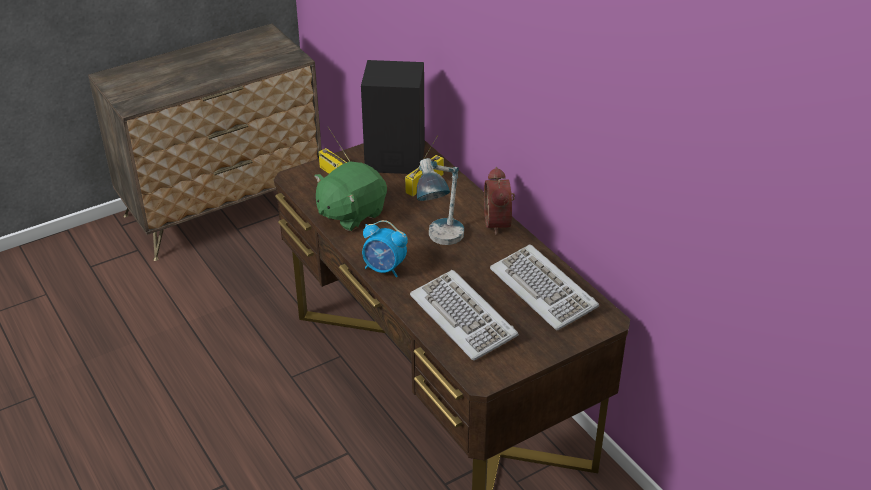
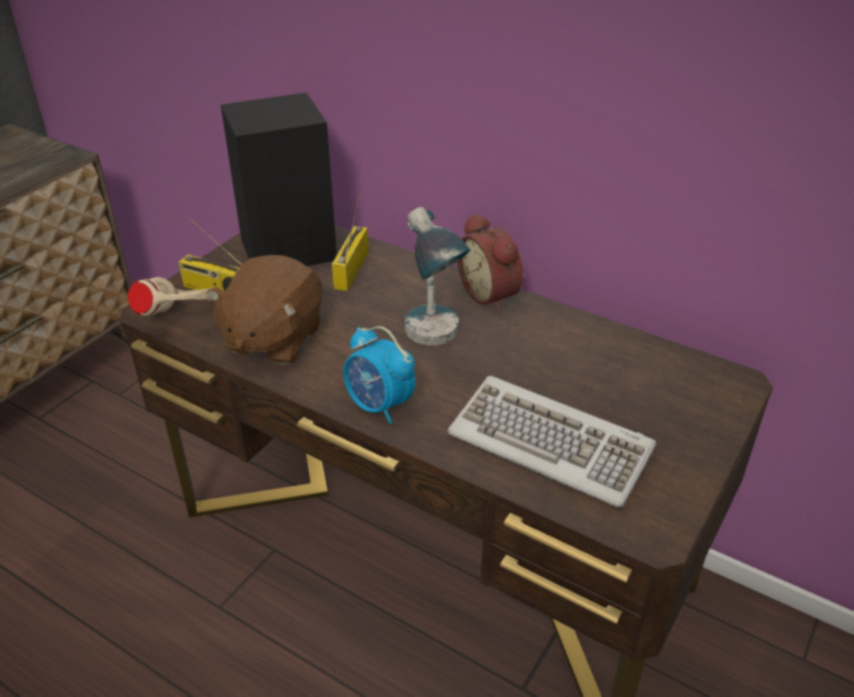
camera: 25 degrees left, 0 degrees up
(306, 187) = (180, 319): none -> beige headphones
(350, 213) = (273, 338): green plush toy -> brown plush toy
(384, 269) = (379, 405): alarm clock -> alarm clock turned 45 degrees clockwise
(544, 290) = (623, 367): keyboard -> none

